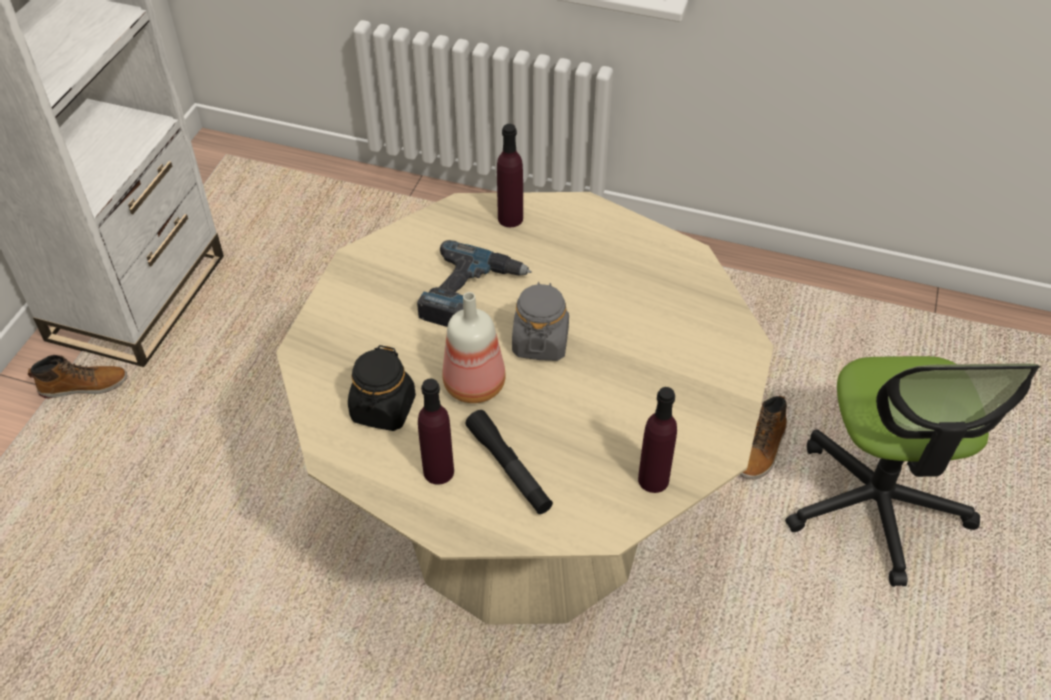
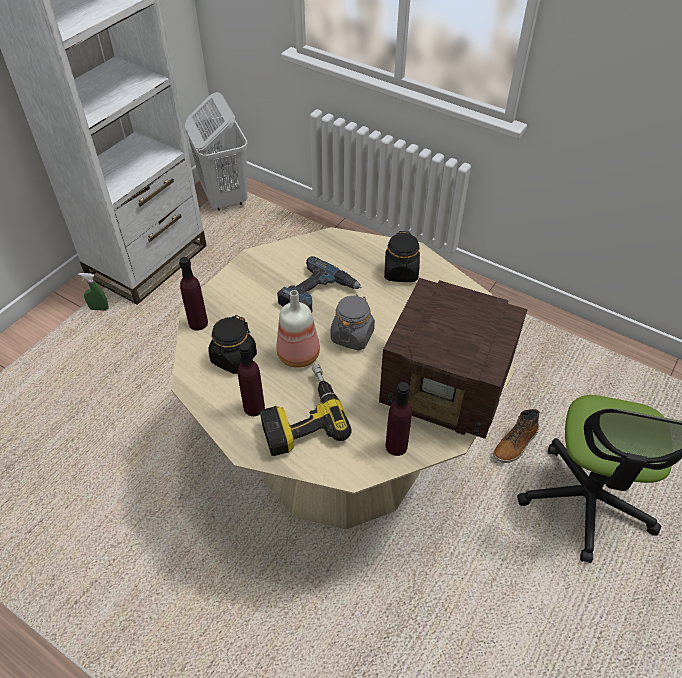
camera: 15 degrees right, 0 degrees up
(84, 385) = (99, 308): boot -> green spray bottle
(227, 177) = (224, 198): none -> white laundry basket
(509, 468) = (301, 416): black flashlight -> power drill
(510, 218) = (362, 250): purple bottle -> purple bottle (198, 323)
(576, 239) = (401, 272): none -> black jar
(695, 387) = (447, 389): none -> radio

